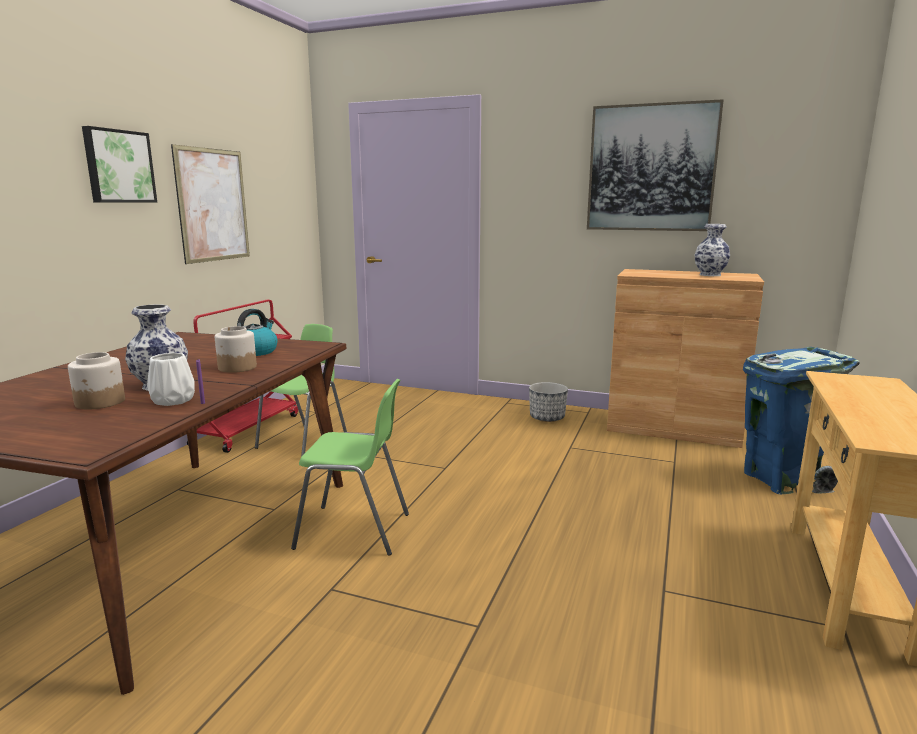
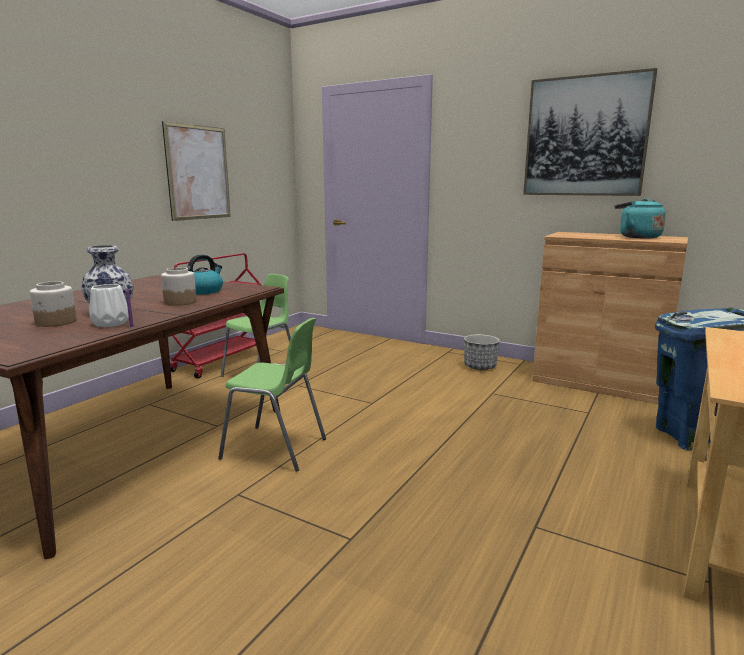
camera: 10 degrees right, 0 degrees up
(118, 166) = (115, 138): picture -> none
(710, 275) = (637, 237): vase -> turquoise kettle

